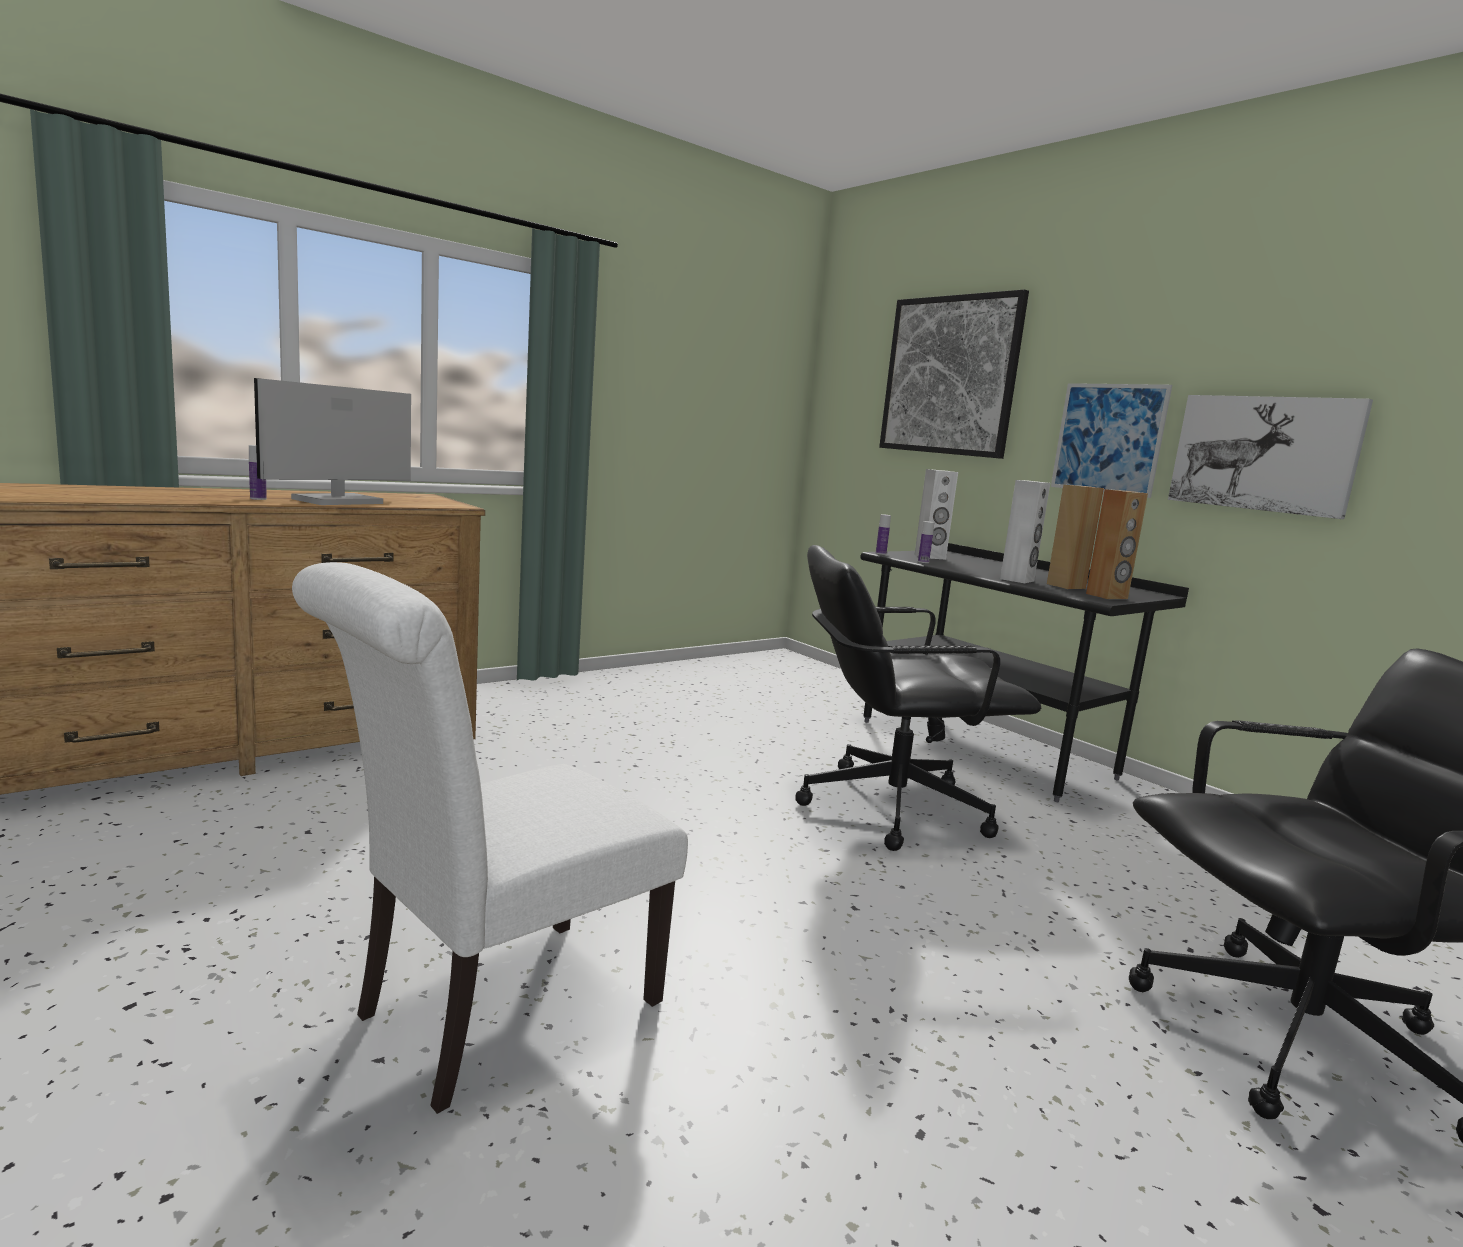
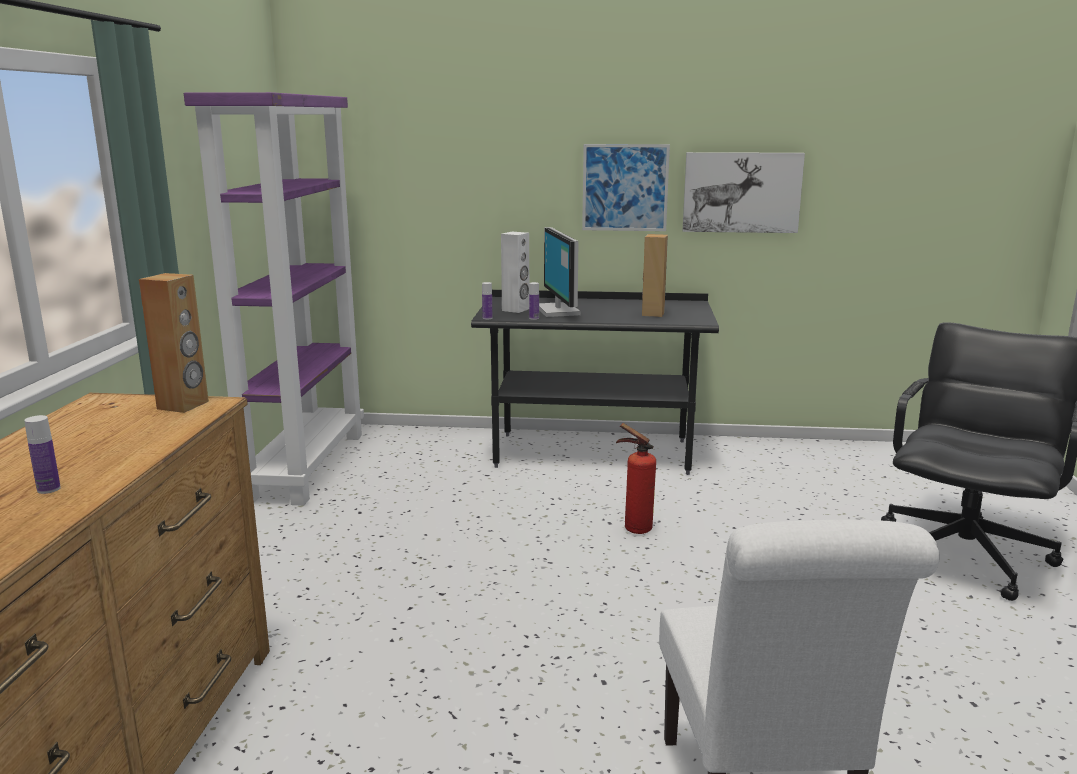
camera: 45 degrees left, 5 degrees up
(340, 502) = (124, 451): monitor -> monitor (560, 311)
(724, 668) = (305, 465): none -> purple bookcase
(890, 807) = (634, 528): black office chair -> fire extinguisher
(950, 376) = (462, 137): picture -> none
(1017, 580) = (622, 318): white speaker -> none
(1107, 596) = (692, 316): brown speaker -> brown speaker (183, 405)

